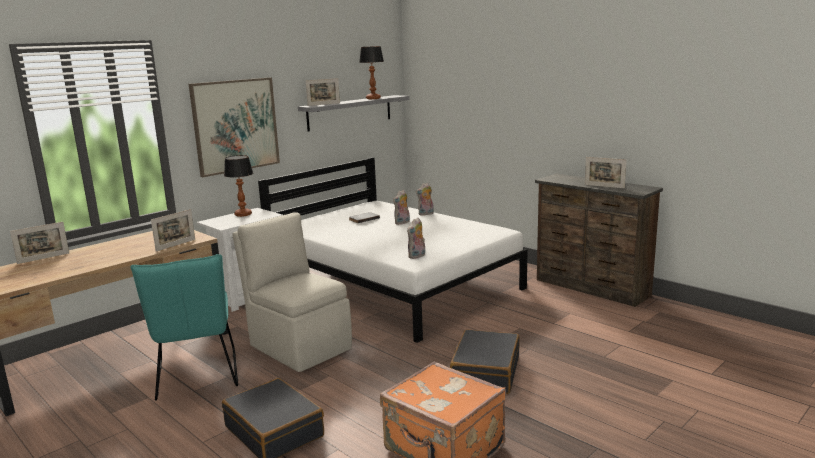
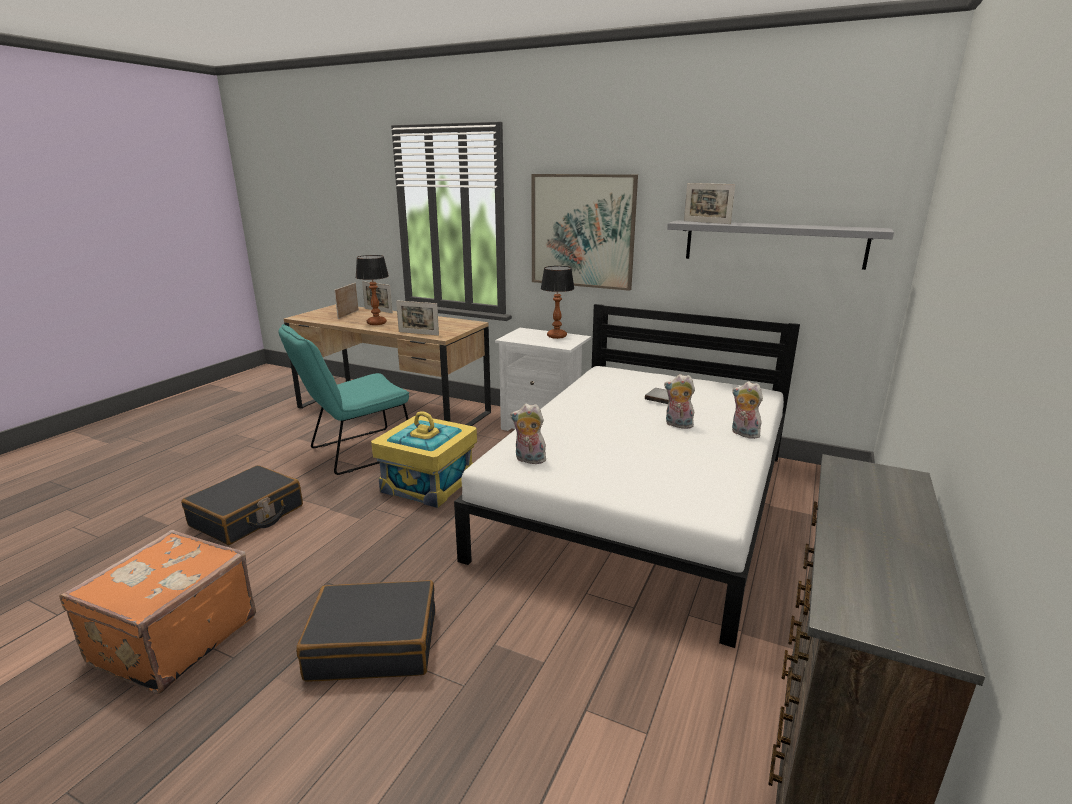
camera: 70 degrees right, 5 degrees up
(299, 346) = (429, 484): beige chair -> yellow storage box
(373, 98) = (813, 226): table lamp -> table lamp (377, 323)
(604, 186) = (856, 548): picture frame -> picture frame (348, 314)

